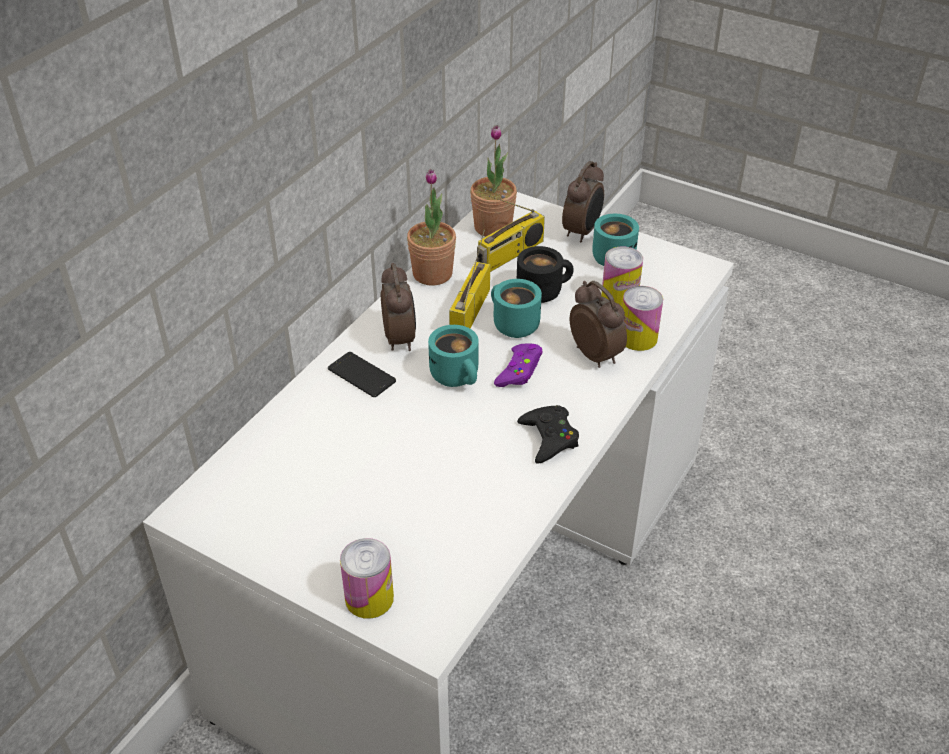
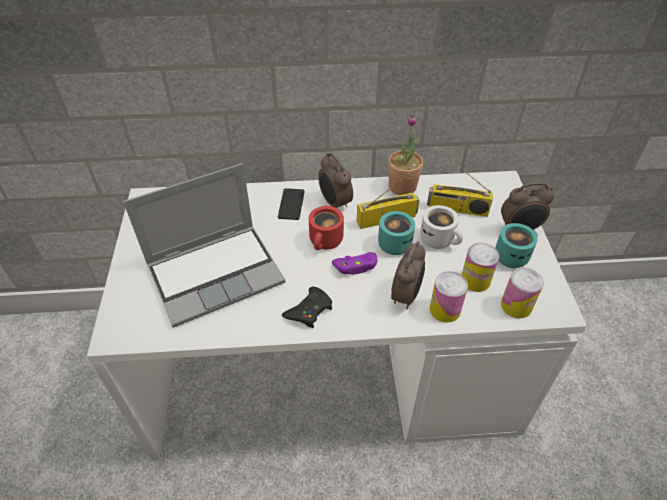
camera: 55 degrees right, 5 degrees up
(369, 598) = (128, 296): can -> can (516, 305)
(400, 339) = (334, 203): alarm clock -> alarm clock turned 105 degrees clockwise
(413, 493) = (216, 273): none -> laptop
(458, 376) = (326, 242): turquoise mug -> red mug
(493, 227) = (473, 189): potted plant -> none
(542, 290) = (440, 240): black mug -> white mug

